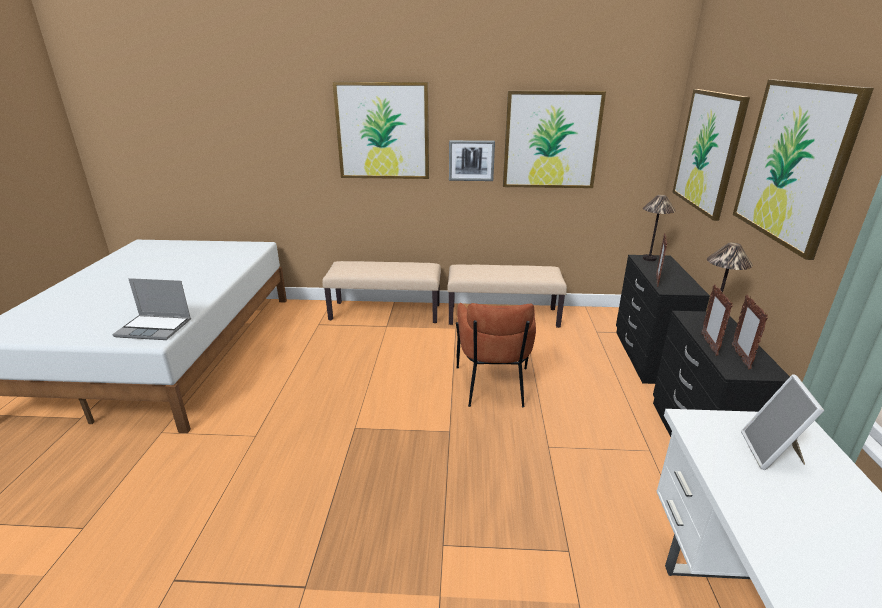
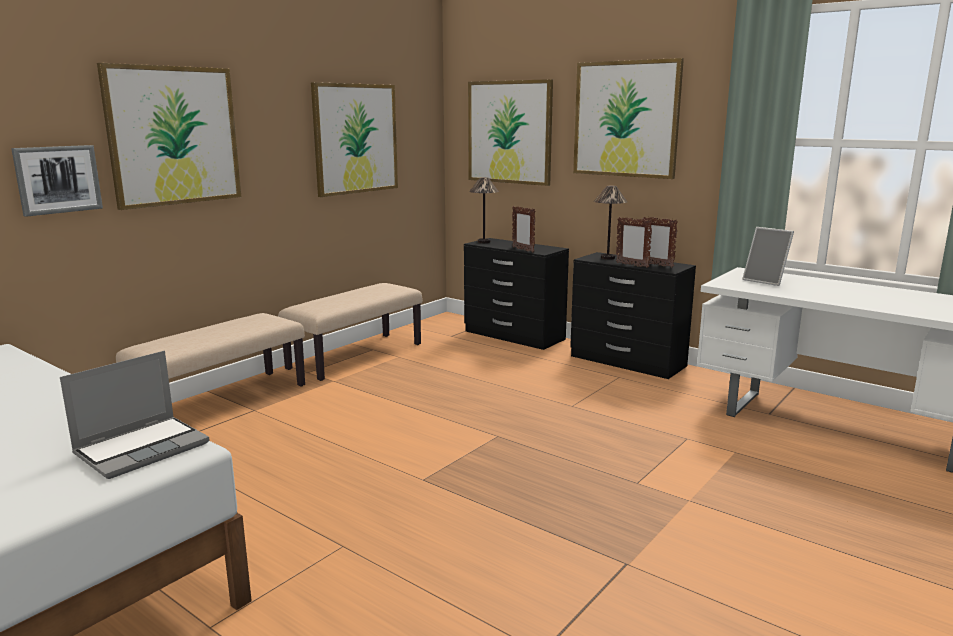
camera: 55 degrees left, 10 degrees down
(471, 160) = (283, 168): picture -> picture (58, 179)
(493, 386) = (461, 397): brown armchair -> none

